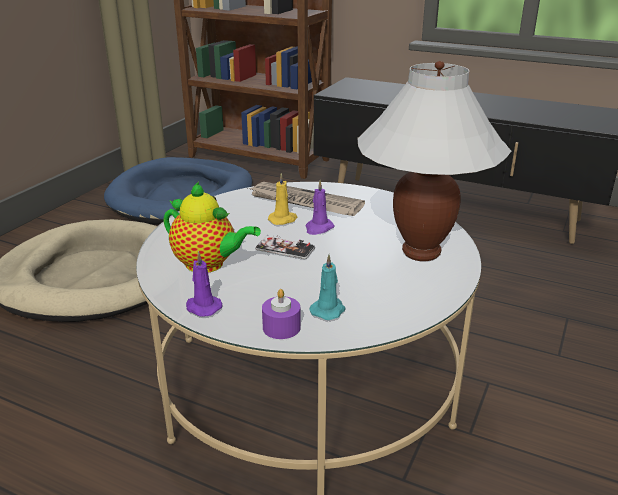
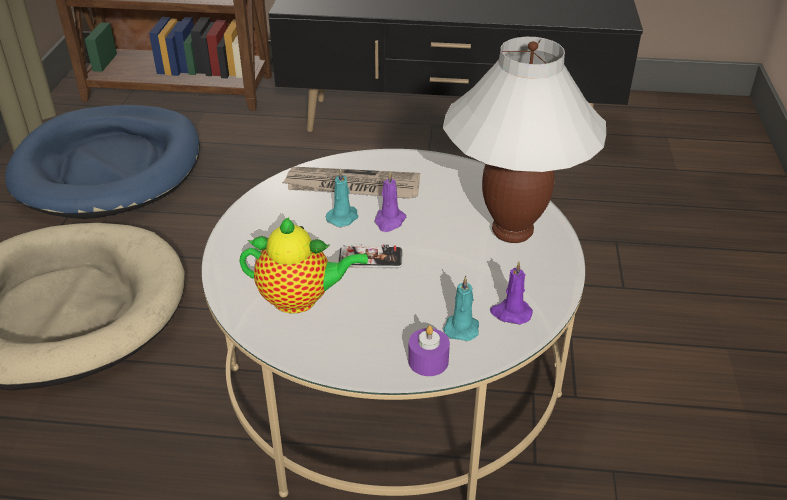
camera: 20 degrees left, 10 degrees up
(202, 307) = (331, 357): purple candle -> purple candle (510, 313)
(283, 219) = (343, 217): yellow candle -> turquoise candle

